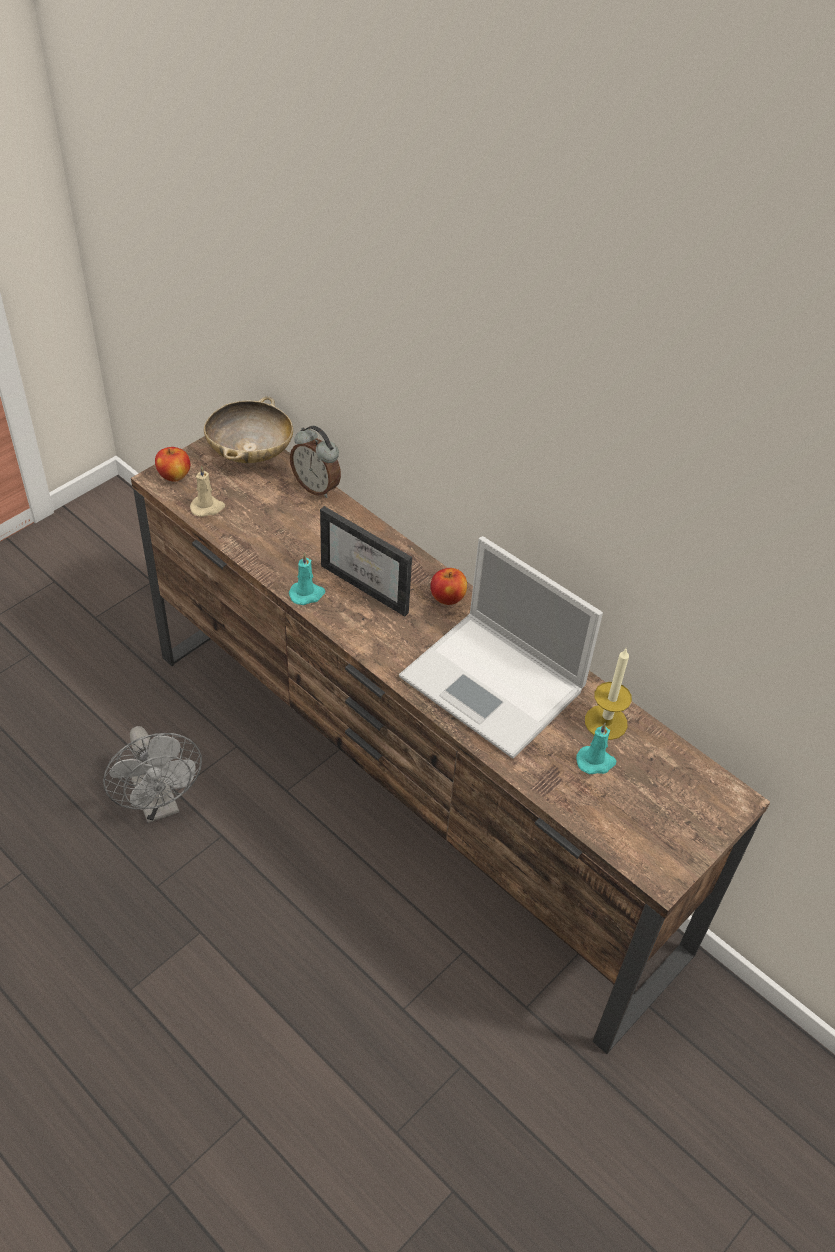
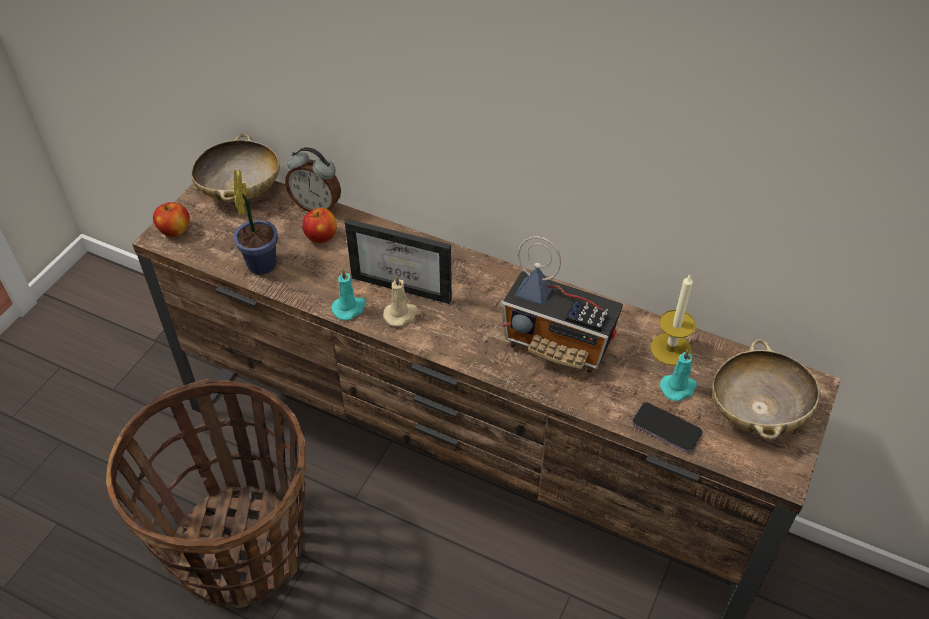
camera: 15 degrees left, 0 degrees up
(159, 804) = (240, 548): grey fan -> basket
(207, 507) = (220, 252): beige candle -> beige candle (401, 314)
(243, 527) = (262, 261): none -> potted plant
(447, 598) = (481, 276): apple -> apple (321, 237)
(495, 685) = (558, 343): laptop -> radio
(565, 797) = (666, 429): none -> phone
(665, 807) = (757, 411): none -> beige bowl

